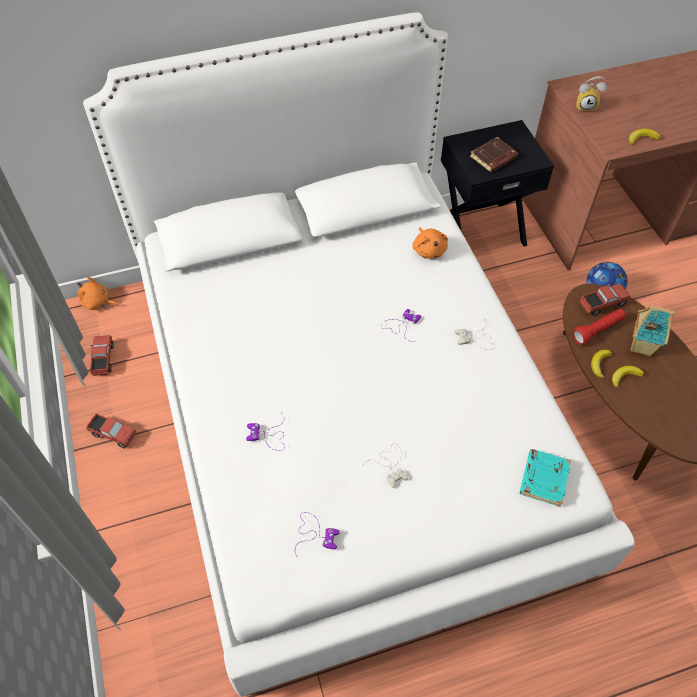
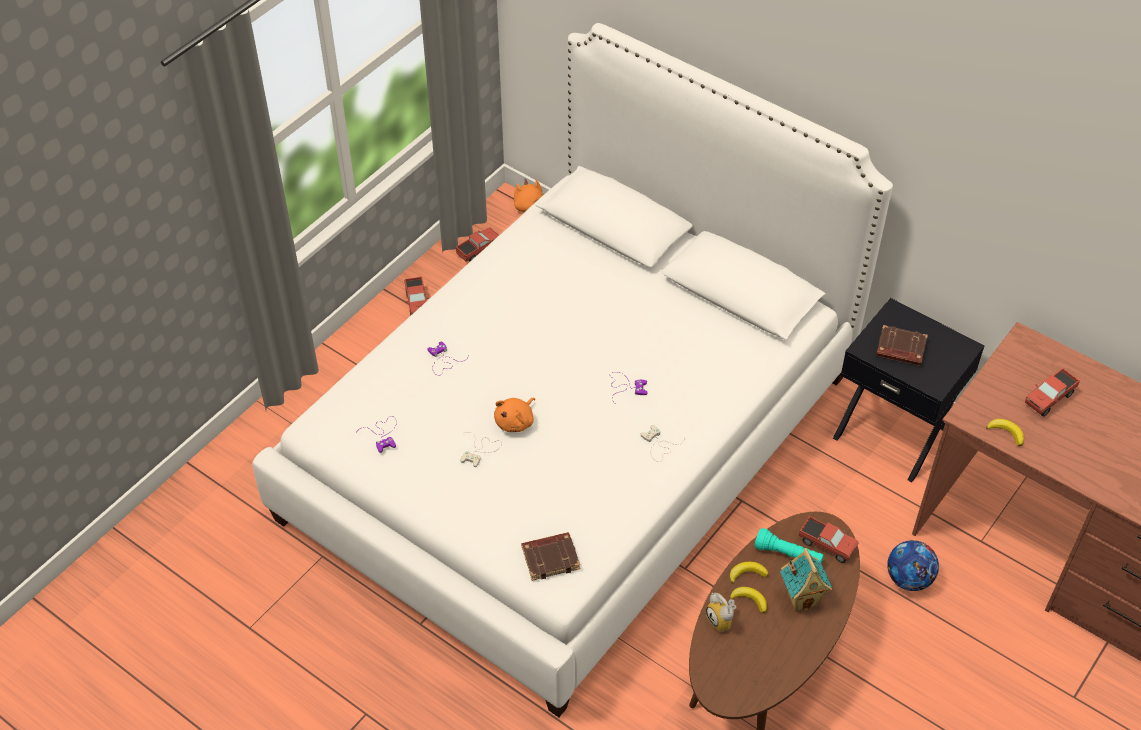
camera: 55 degrees right, 5 degrees down
(429, 250) = (732, 362): orange plush toy -> orange plush toy (516, 421)
(543, 478) = (551, 558): turquoise book -> brown book
(586, 106) = (1009, 368): alarm clock -> alarm clock (723, 620)
(597, 330) = (788, 554): red flashlight -> turquoise flashlight
(625, 104) = (1049, 399): none -> toy truck

